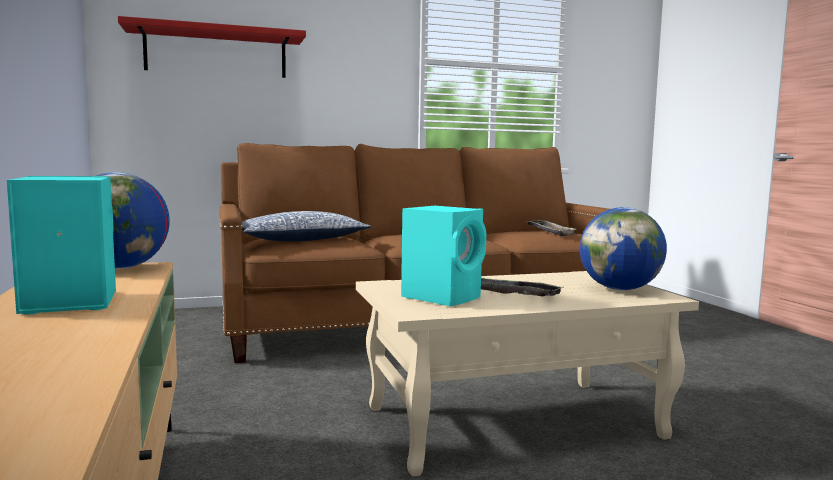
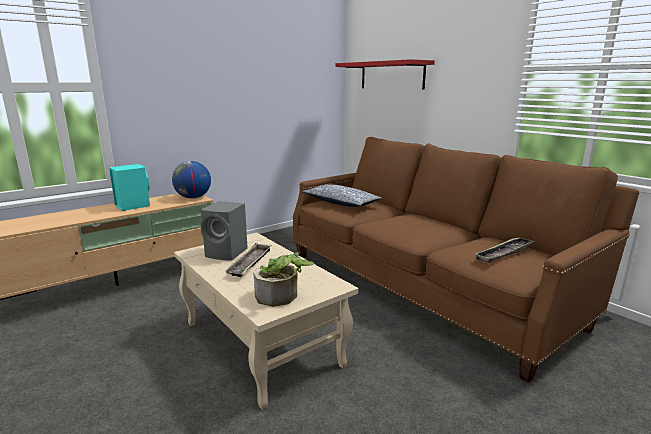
camera: 70 degrees right, 10 degrees up
(443, 297) = (227, 253): turquoise speaker -> grey speaker
(620, 289) = (282, 297): globe -> potted plant

